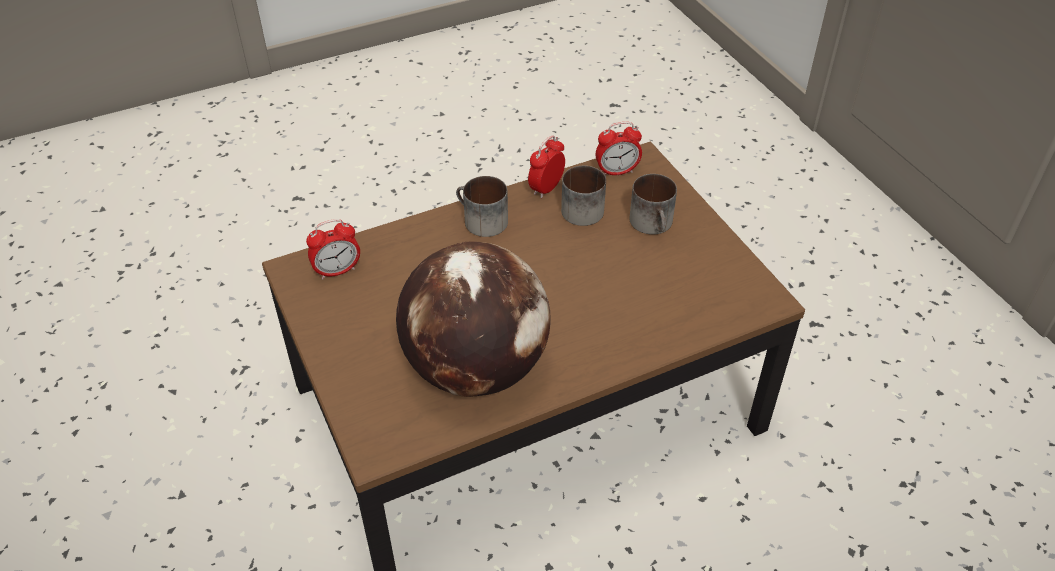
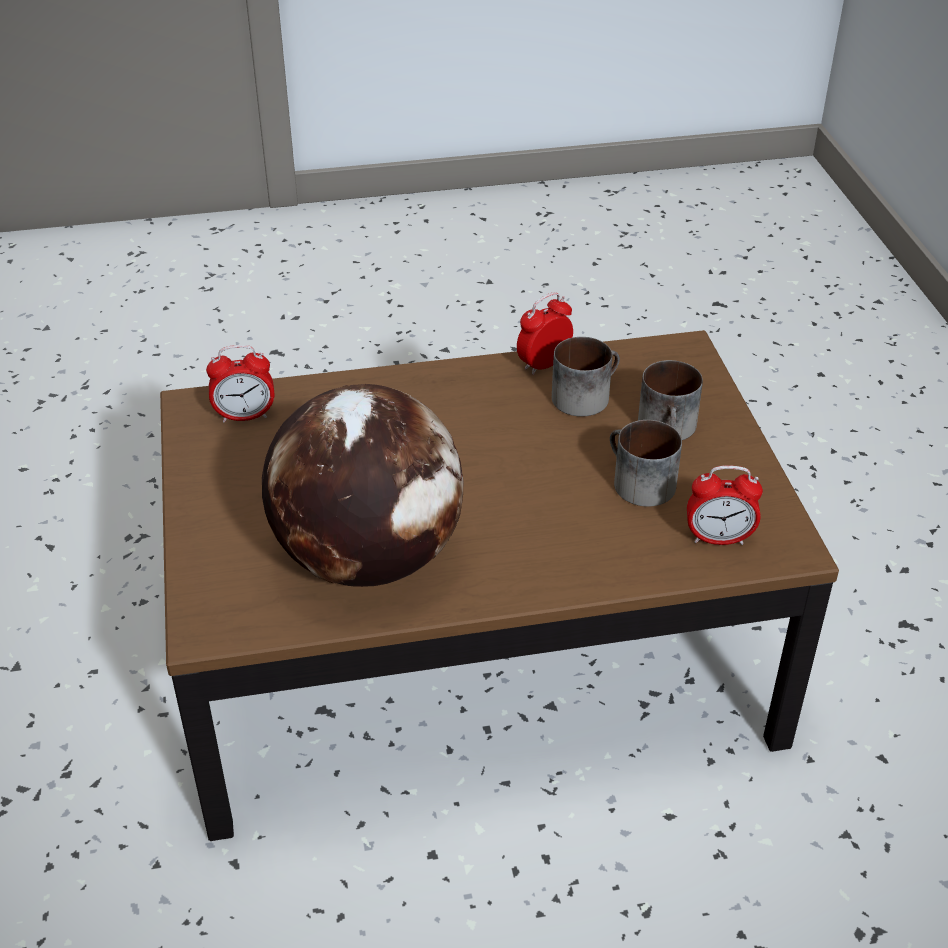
camera: 15 degrees right, 5 degrees down
(480, 221) = (443, 388): mug -> mug (636, 483)
(617, 171) = (645, 359): alarm clock -> alarm clock (718, 539)

